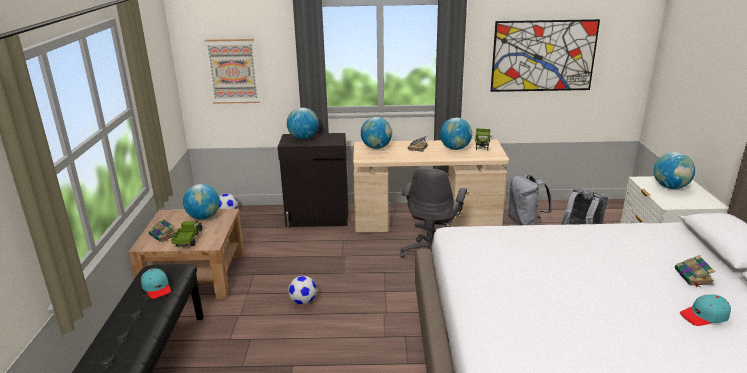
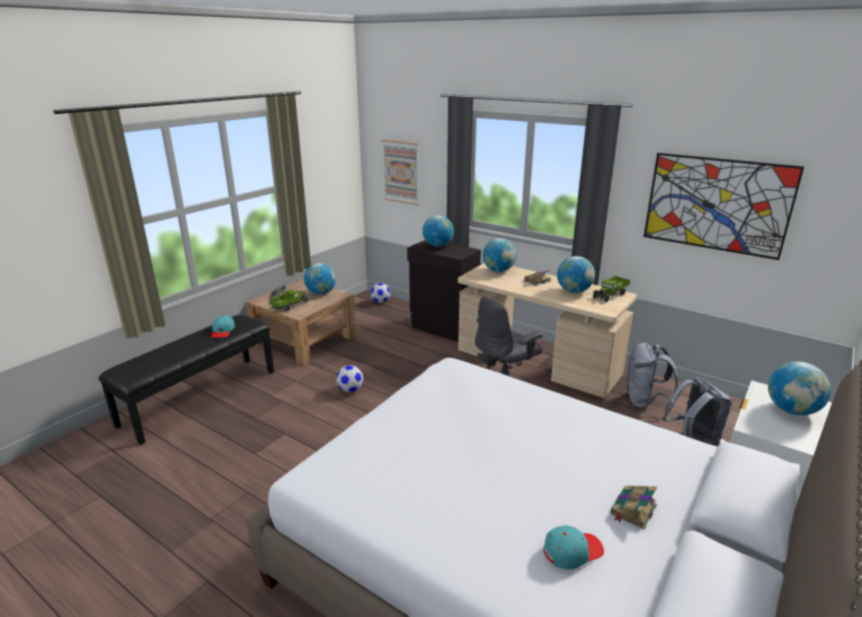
camera: 35 degrees right, 0 degrees up
(704, 316) = (572, 551): turquoise cap -> turquoise cap turned 135 degrees clockwise

